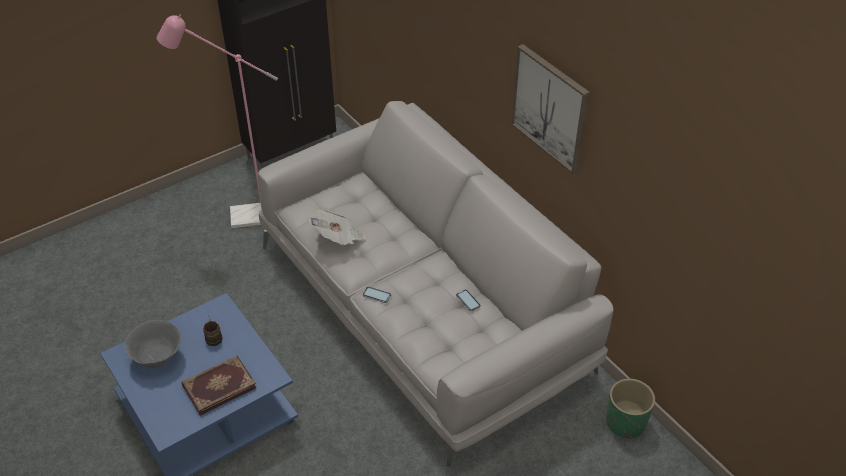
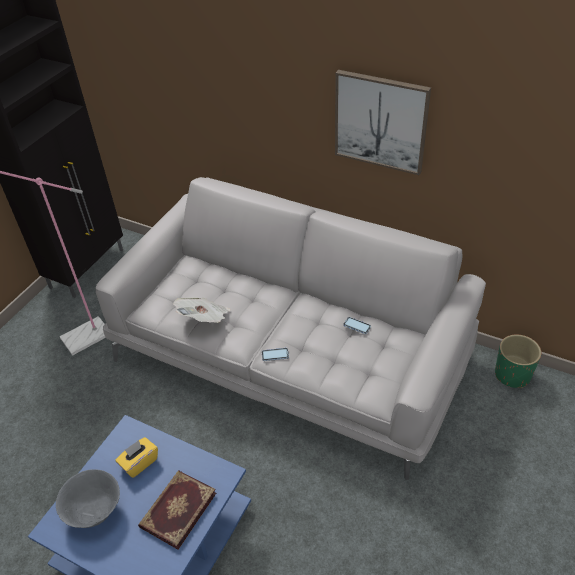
camera: 25 degrees left, 0 degrees up
(213, 336) = (139, 463): brown mug -> yellow tissue box

